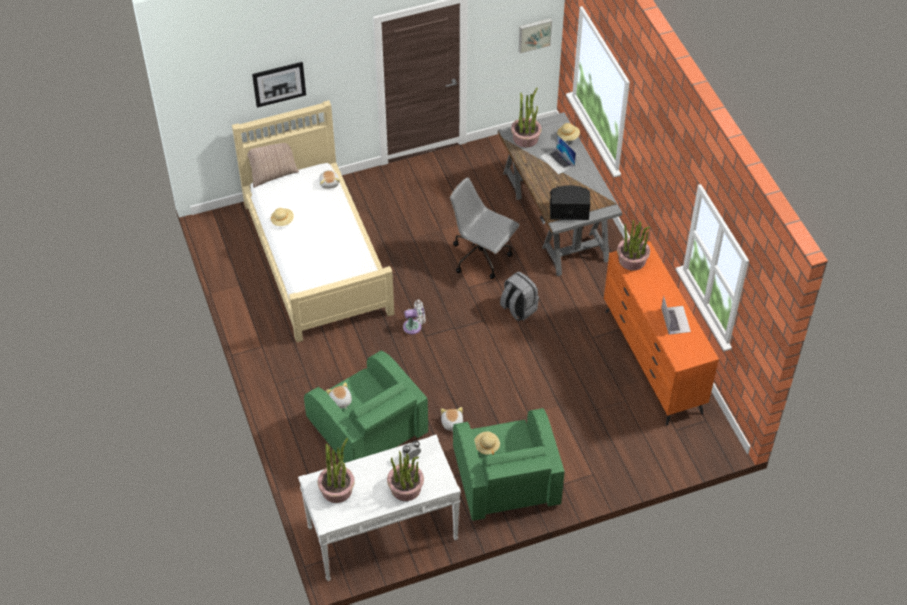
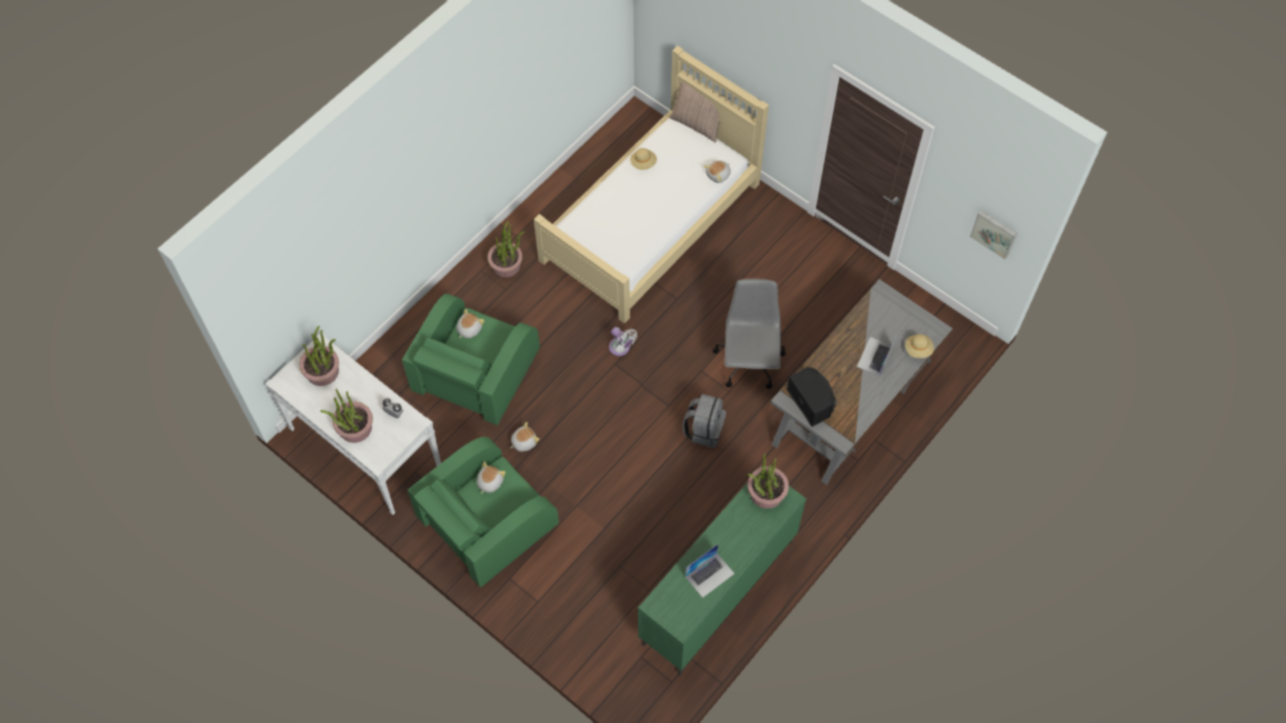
camera: 60 degrees right, 10 degrees up
(279, 84) = (730, 47): picture -> none
(486, 446) = (489, 482): beige hat -> plush toy
(525, 138) = (886, 310): potted plant -> potted plant (506, 265)
(652, 362) = (717, 592): orange dresser -> green dresser

